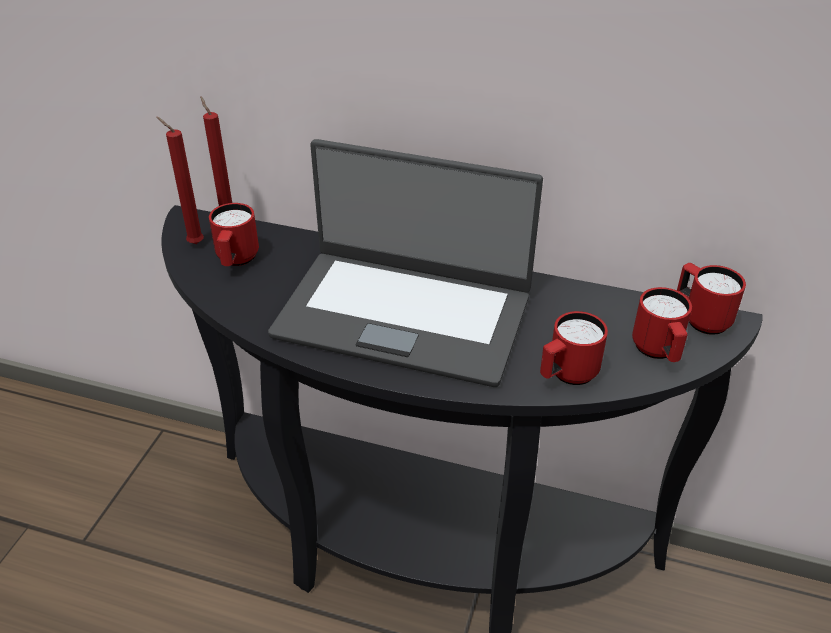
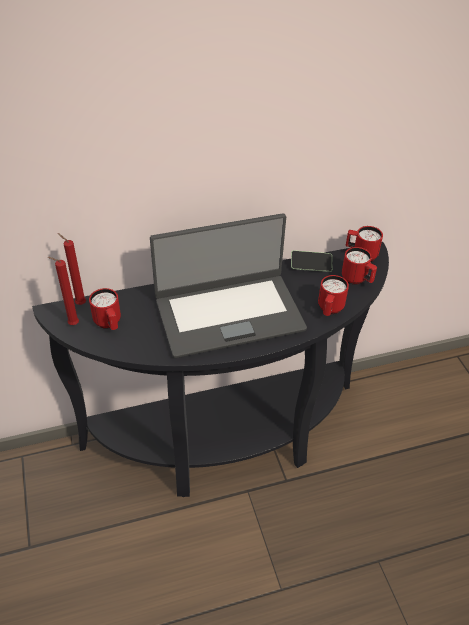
camera: 35 degrees left, 5 degrees up
(597, 301) = (311, 265): none -> phone

